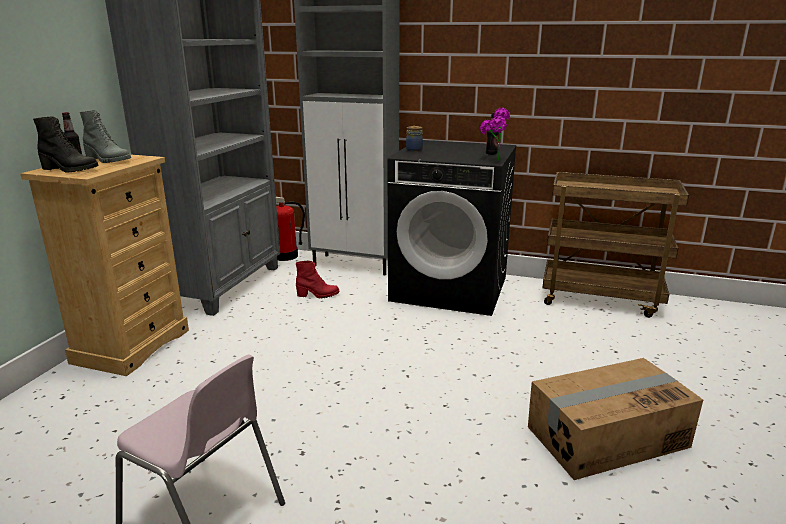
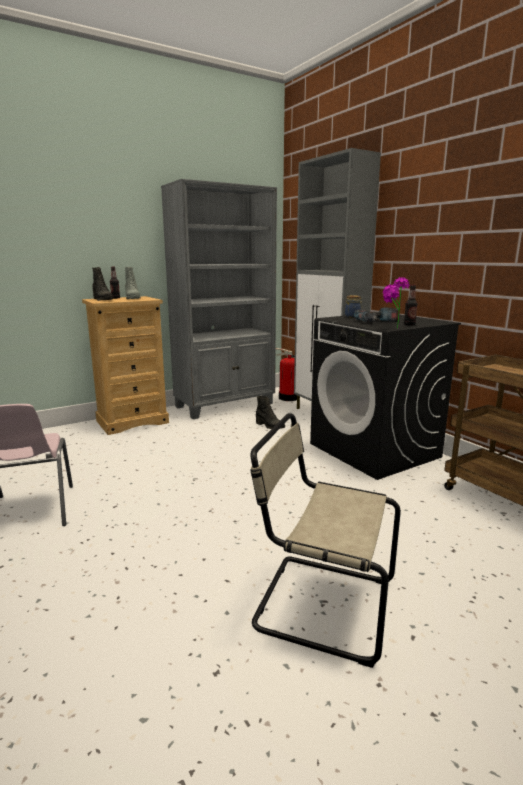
camera: 40 degrees right, 5 degrees down
(318, 295) = (269, 426): red boot -> black boot
(457, 154) = (377, 322): none -> power drill
(606, 436) = (319, 603): cardboard box -> beige chair

